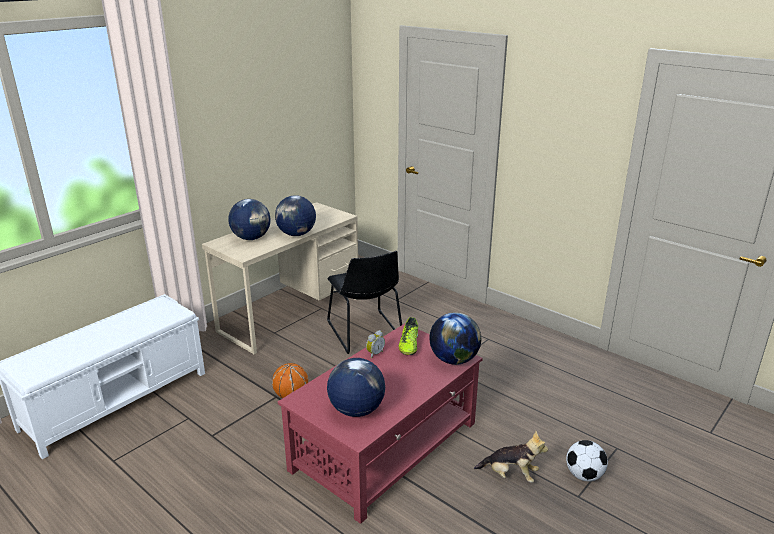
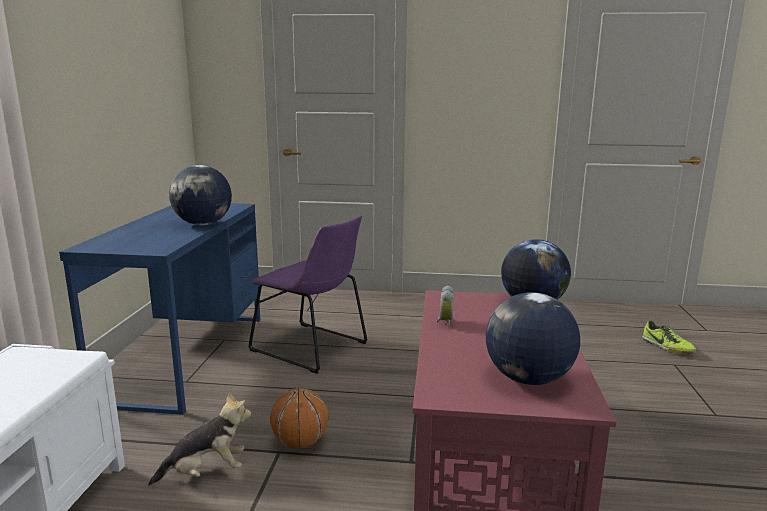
camera: 35 degrees left, 10 degrees down
(251, 238) = (139, 235): globe -> none
(290, 314) = (188, 356): beige desk -> blue desk
(365, 333) = (312, 348): black chair -> purple chair
(409, 345) = (466, 305): shoe -> shoe (667, 347)
(510, 475) = (641, 422): plush toy -> plush toy (206, 472)
(584, 475) = (690, 395): football -> none

